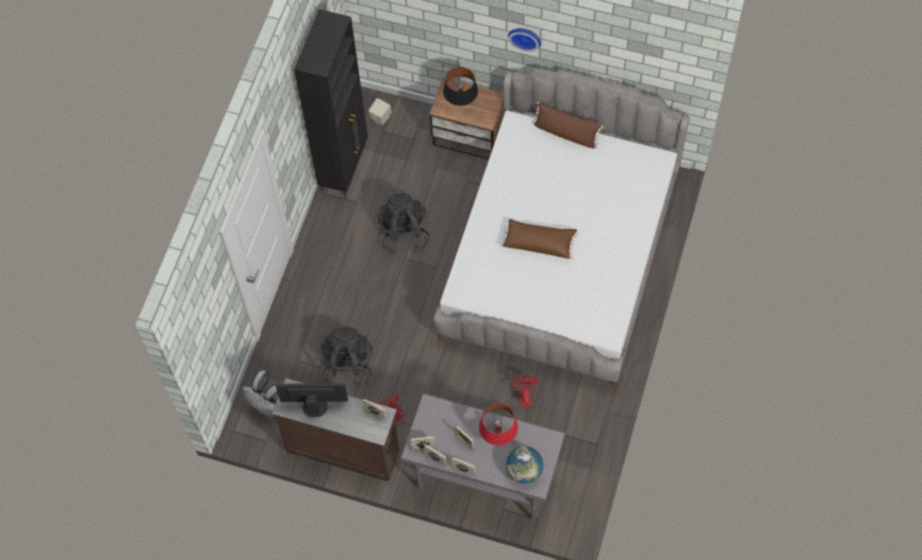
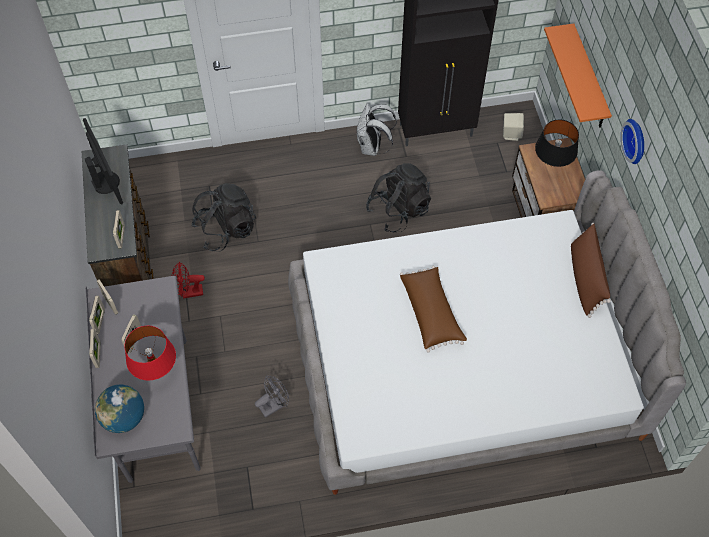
camera: 60 degrees right, 5 degrees down
(268, 406) = (149, 186): white backpack -> white backpack (372, 147)
(435, 35) = (589, 79): none -> orange shelf
(524, 395) = (274, 405): red fan -> grey fan

